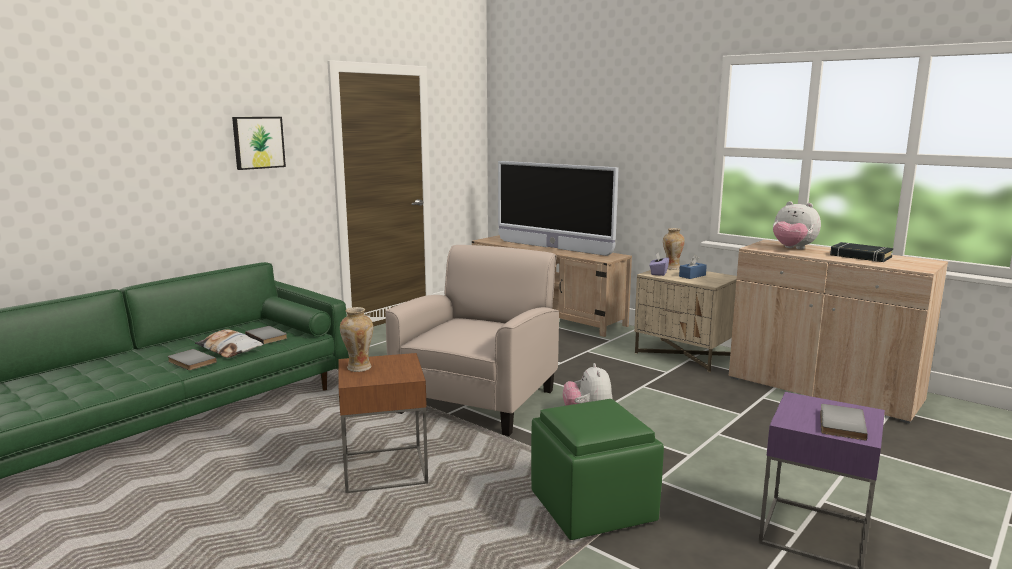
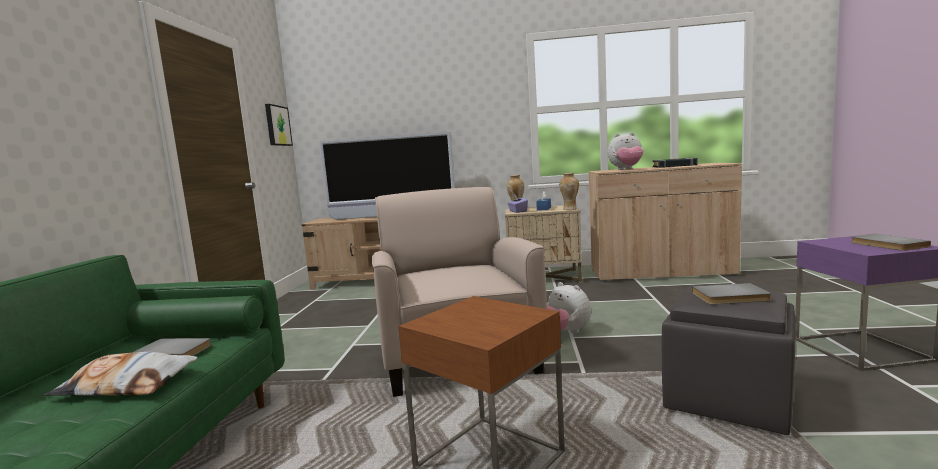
camera: 35 degrees left, 5 degrees down
(190, 362) = (73, 424): grey book -> grey book (731, 297)
(258, 142) = (62, 87): picture -> picture (277, 125)
(358, 368) = (452, 325): vase -> vase (570, 209)
(594, 508) = (729, 399): green ottoman -> grey ottoman

